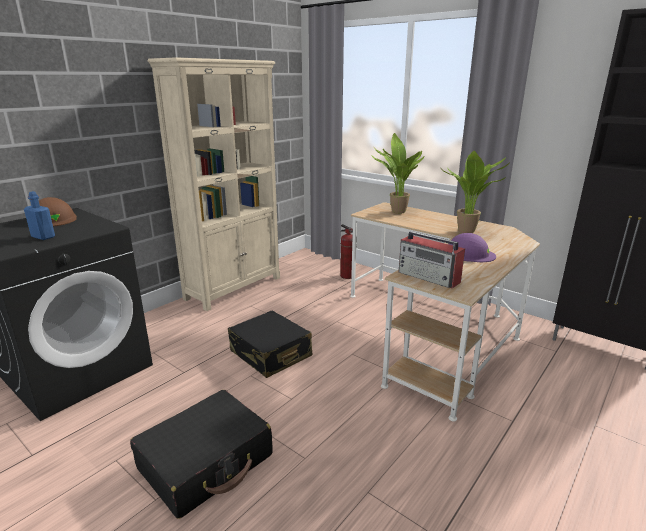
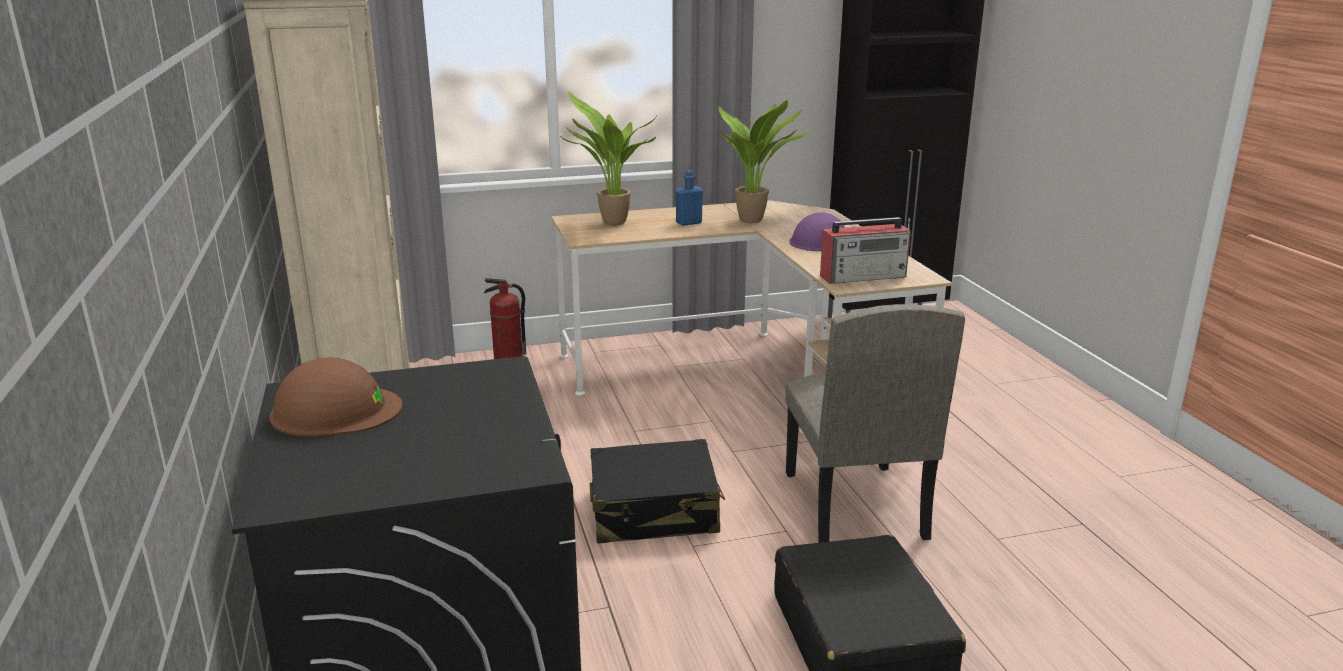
camera: 55 degrees left, 0 degrees up
(43, 237) = (469, 428): blue bottle -> blue bottle (688, 223)
(342, 413) = (853, 505): none -> beige chair

